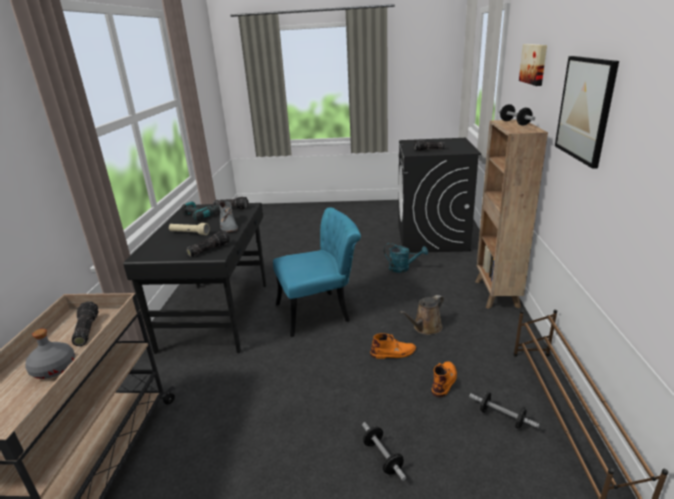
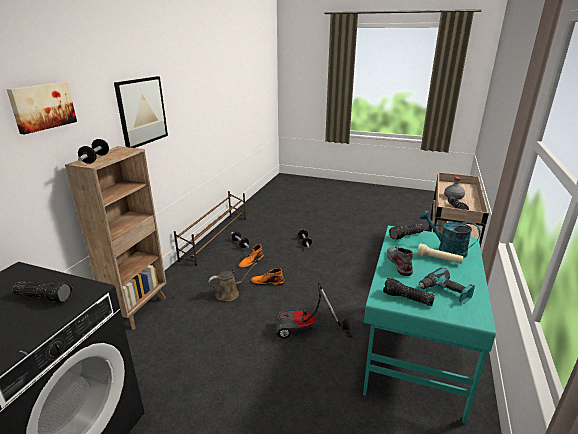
camera: 165 degrees left, 0 degrees up
(218, 315) = (414, 355): black desk -> turquoise desk
(320, 311) = (306, 332): turquoise chair -> vacuum cleaner
(403, 268) = (179, 374): turquoise watering can -> turquoise watering can (446, 250)

